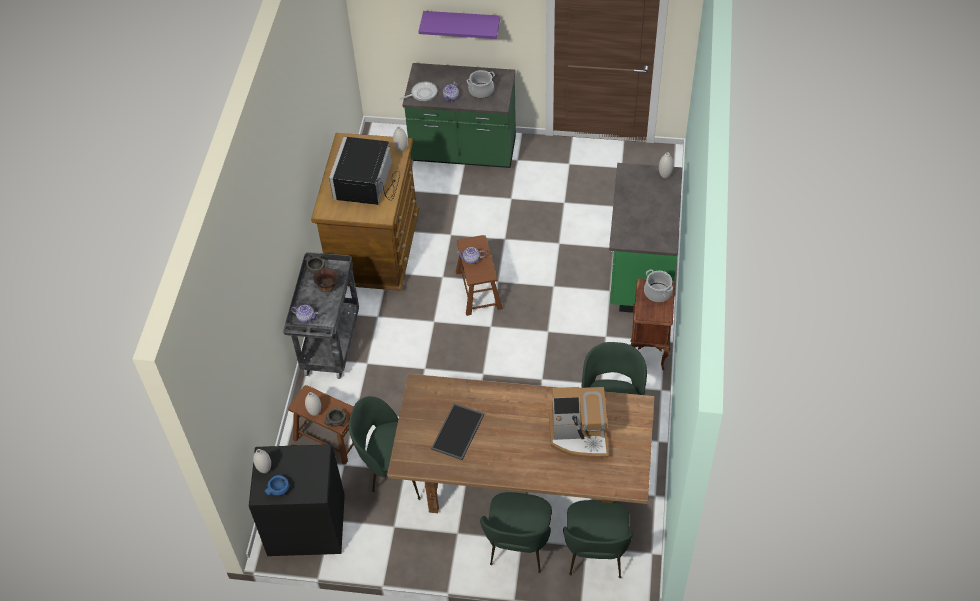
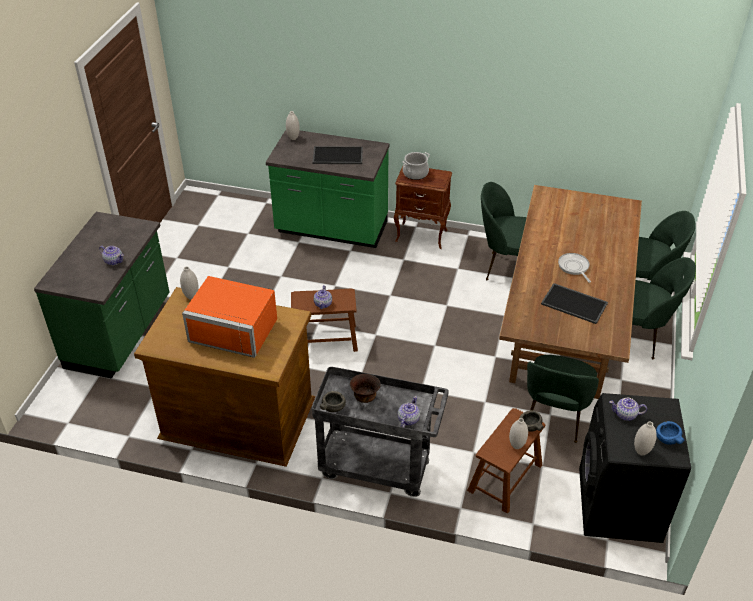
camera: 85 degrees left, 10 degrees down
(305, 460) = (625, 415): none -> teapot
(367, 183) = (236, 328): black microwave -> orange microwave
(422, 93) = (94, 283): frying pan -> frying pan (574, 267)
(462, 23) = (46, 196): purple shelf -> none
(481, 91) = (116, 238): cooking pot -> none
(579, 435) = (576, 229): coffee machine -> none
(640, 214) = (337, 156): none -> tray

